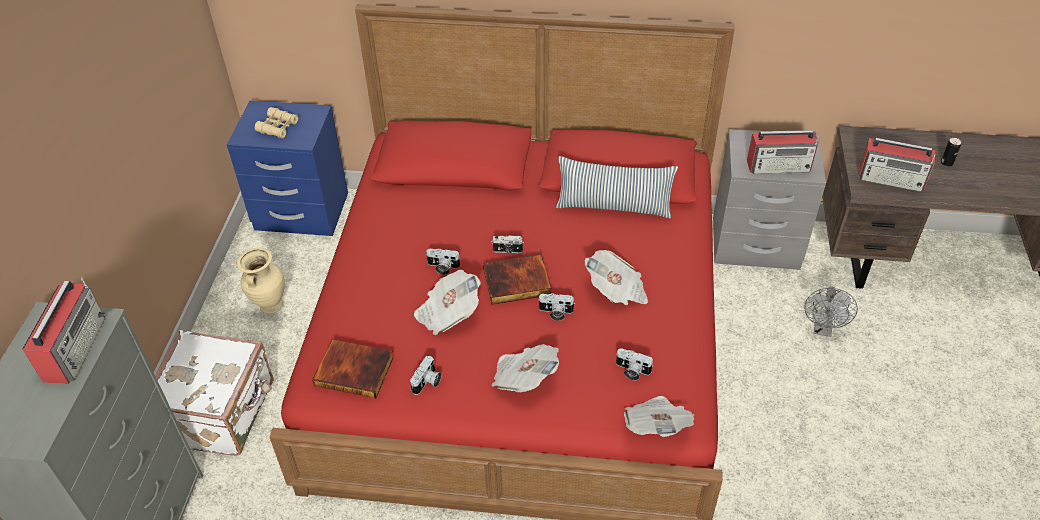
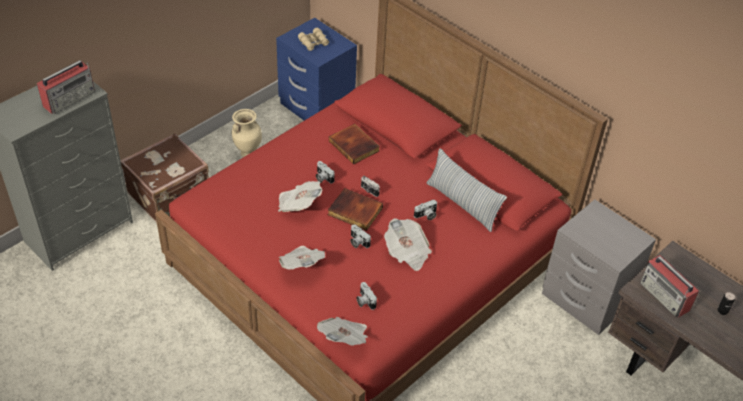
camera: 35 degrees right, 0 degrees up
(221, 412) = (170, 195): white suitcase -> brown suitcase
(355, 370) = (220, 204): book -> book (355, 146)
(427, 382) = (249, 234): camera -> camera (426, 215)
(779, 166) = (600, 242): radio -> none
(823, 329) = (570, 381): grey fan -> none

